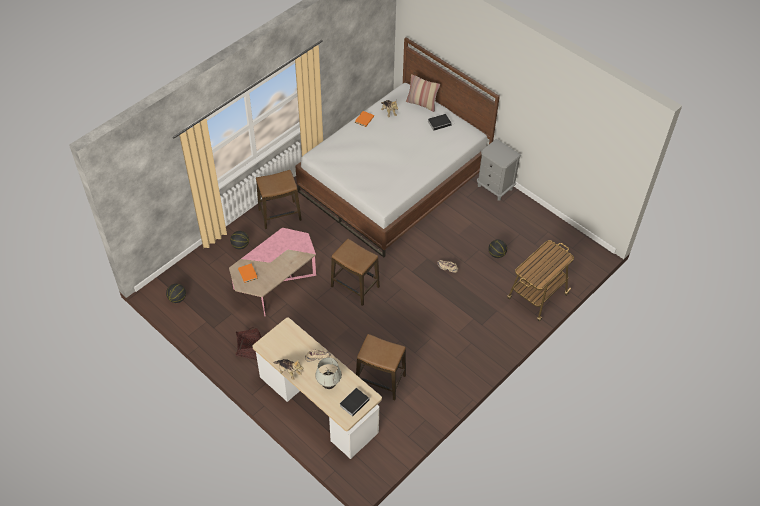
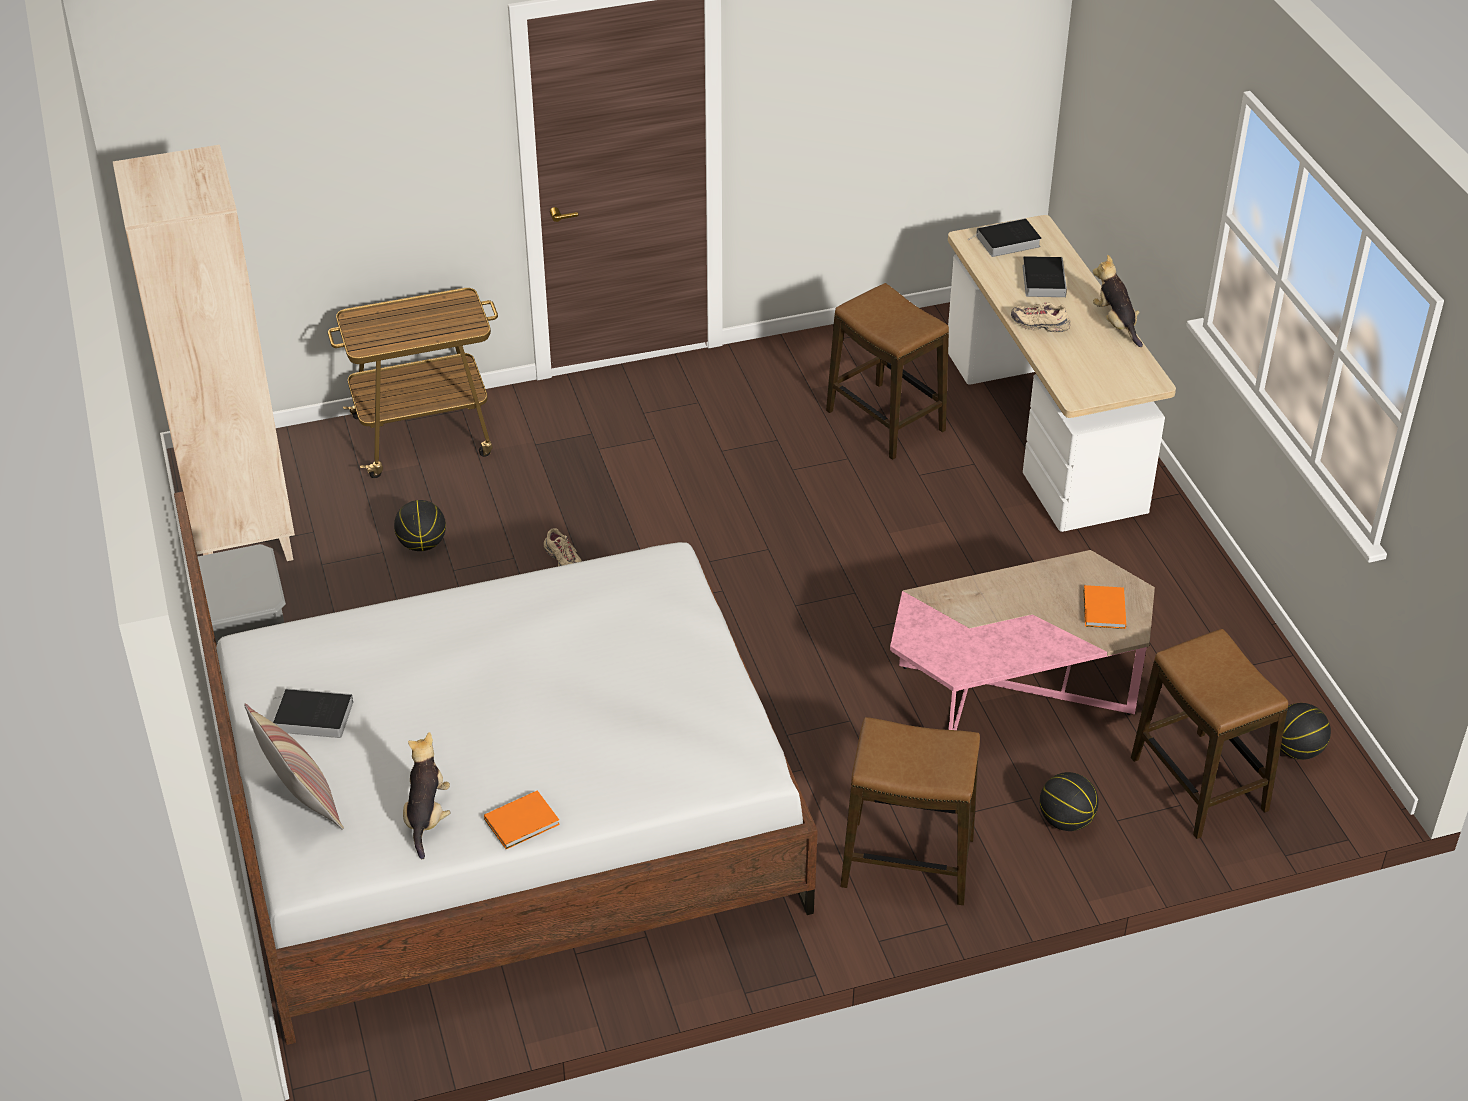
camera: 150 degrees left, 10 degrees down
(249, 349) = (1149, 574): basket -> none
(329, 385) = (1043, 279): white table lamp -> book
(355, 287) = (818, 606): stool -> stool (1199, 785)
(554, 233) = (242, 535): none -> beige bookcase

